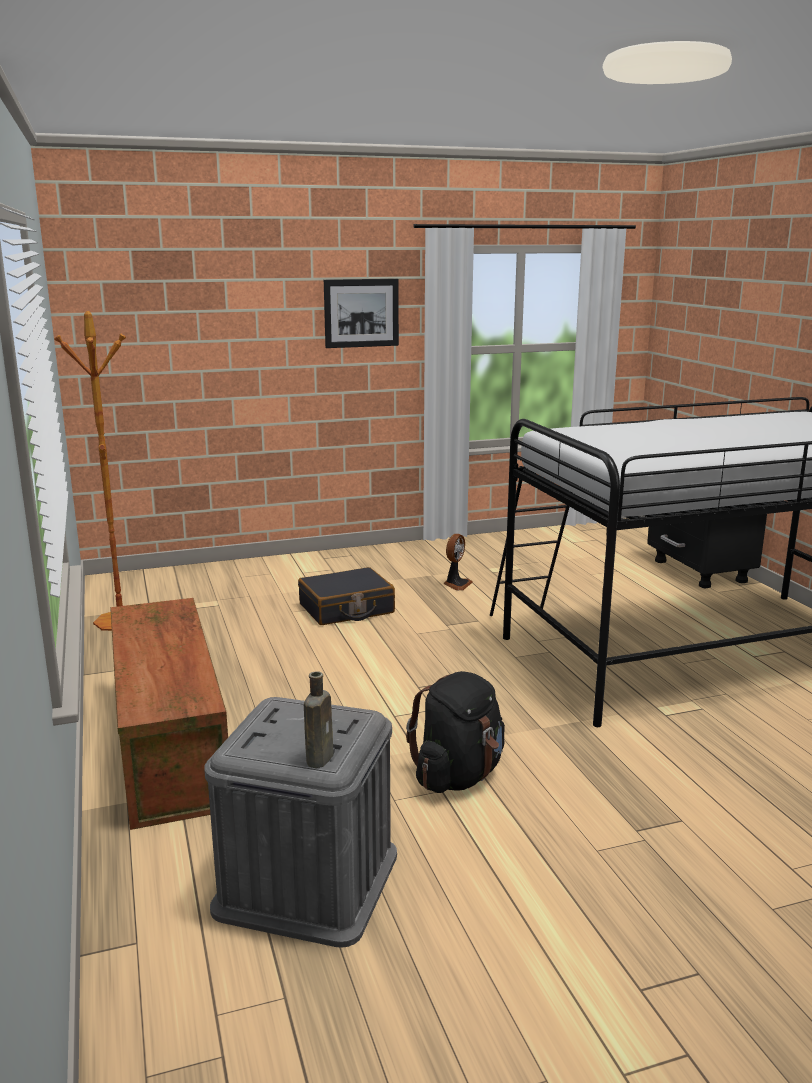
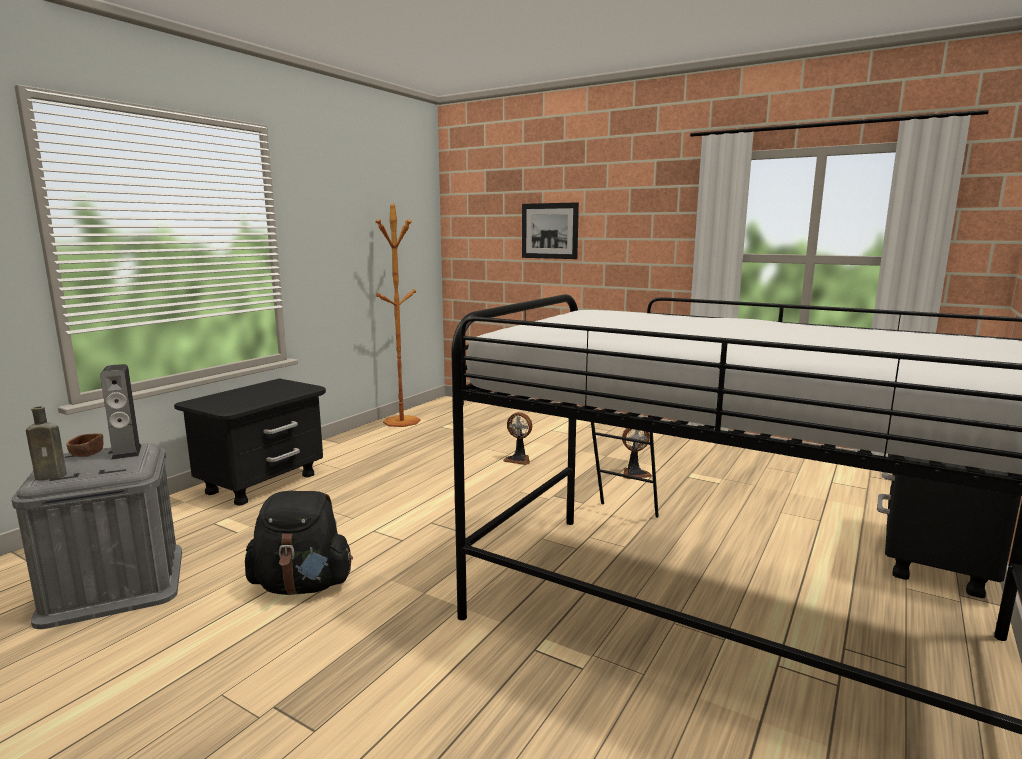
camera: 50 degrees right, 5 degrees down
(167, 741) = (264, 484): brown bench -> black nightstand
(257, 733) = (87, 454): none -> brown bowl
(290, 712) = (126, 452): none -> speaker
(346, 609) = (519, 459): black suitcase -> fan
(361, 313) = (645, 218): picture -> picture (549, 231)

